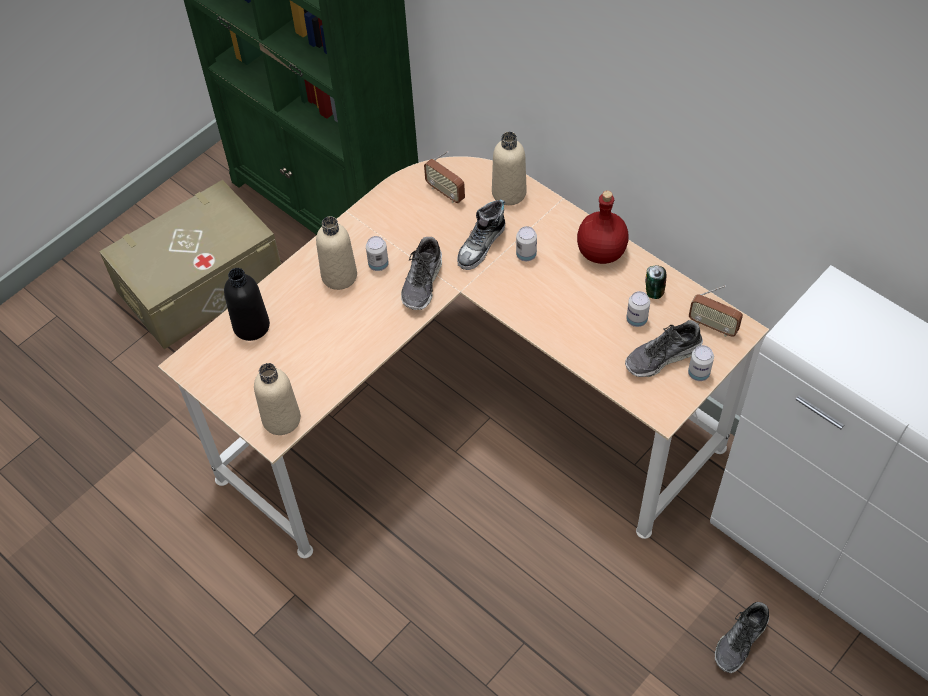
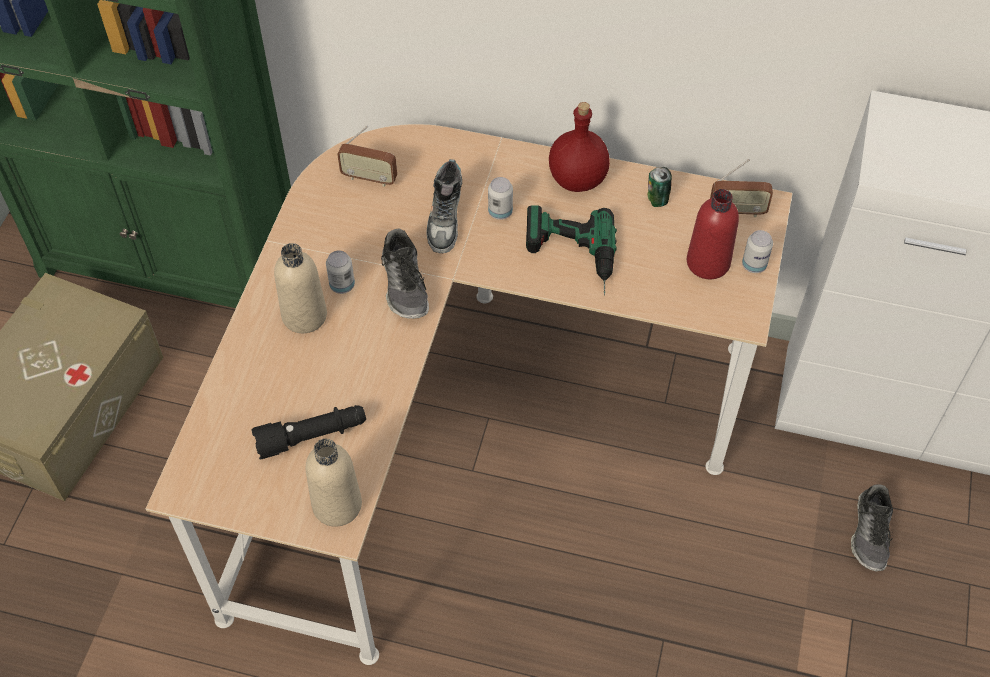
camera: 30 degrees left, 0 degrees up
(251, 326) = (234, 414): black bottle -> none
(293, 364) = (312, 436): none -> black flashlight
(509, 193) = (440, 153): beige bottle -> none
(557, 311) = (570, 258): none -> power drill
(636, 320) = (658, 235): can -> none
(662, 357) = (708, 262): shoe -> red bottle

